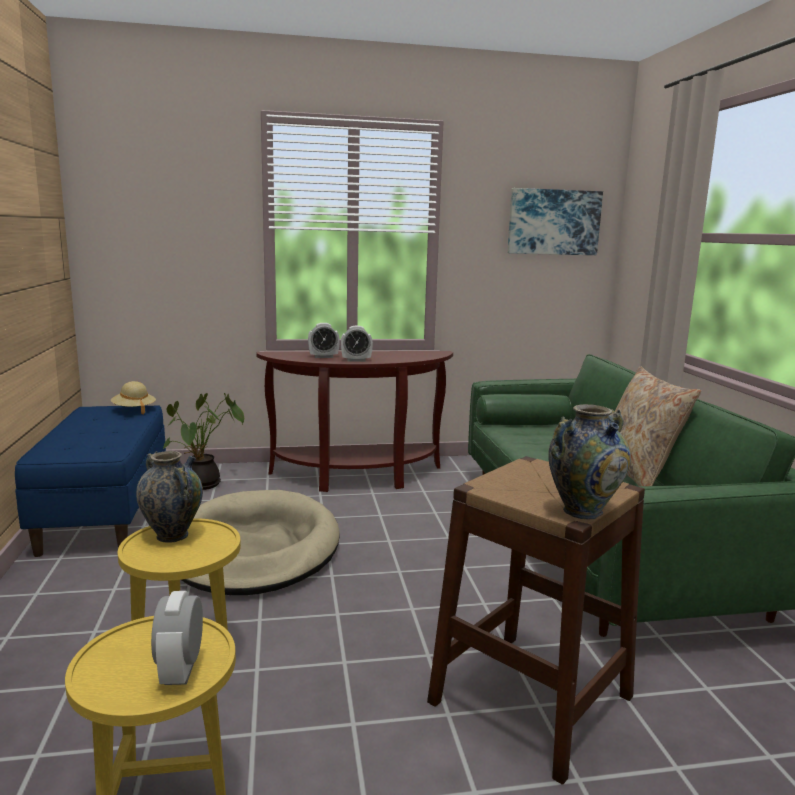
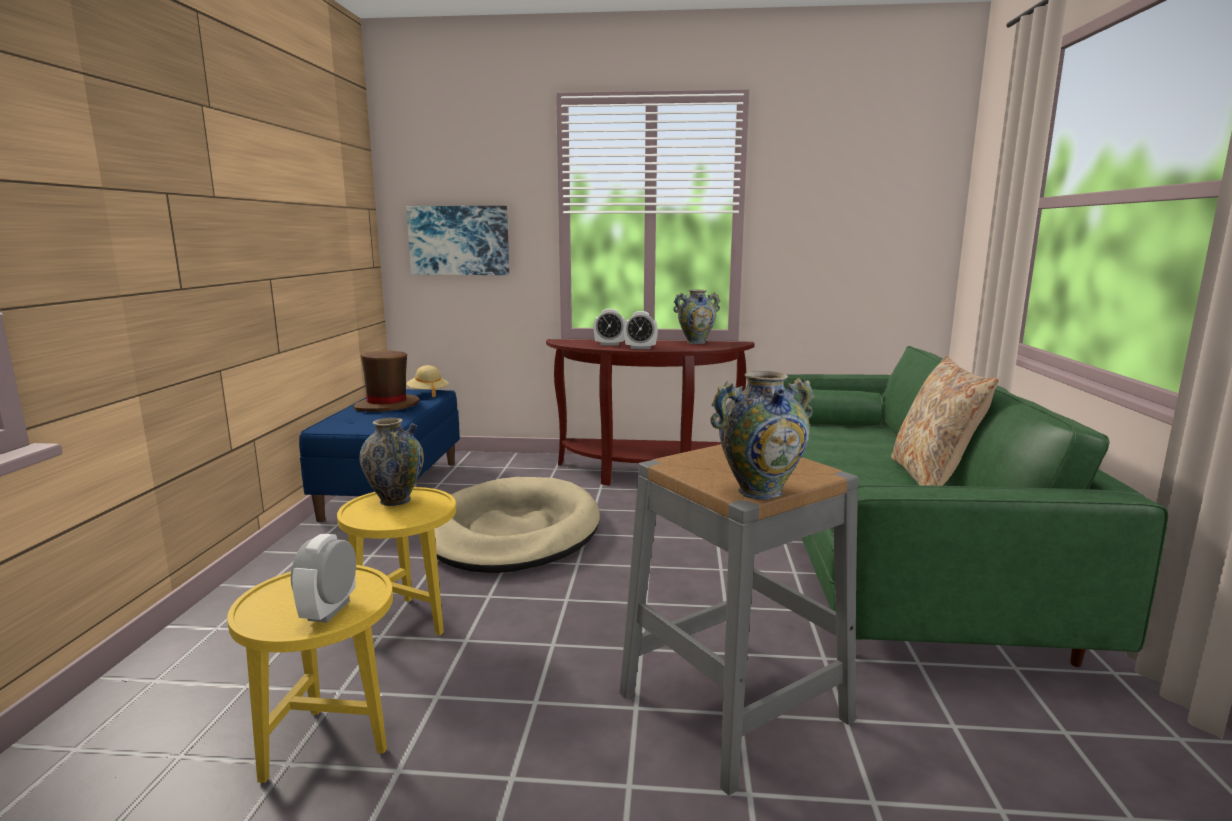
camera: 15 degrees right, 0 degrees up
(97, 427) = (387, 406): none -> brown hat
(203, 485) = (491, 471): potted plant -> none
(402, 353) = (696, 342): none -> vase
(531, 699) = (734, 706): brown stool -> grey stool
(553, 222) = (880, 196): picture -> picture (459, 240)

